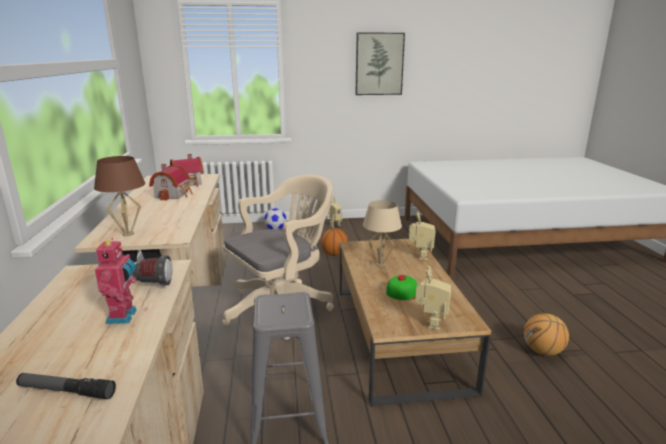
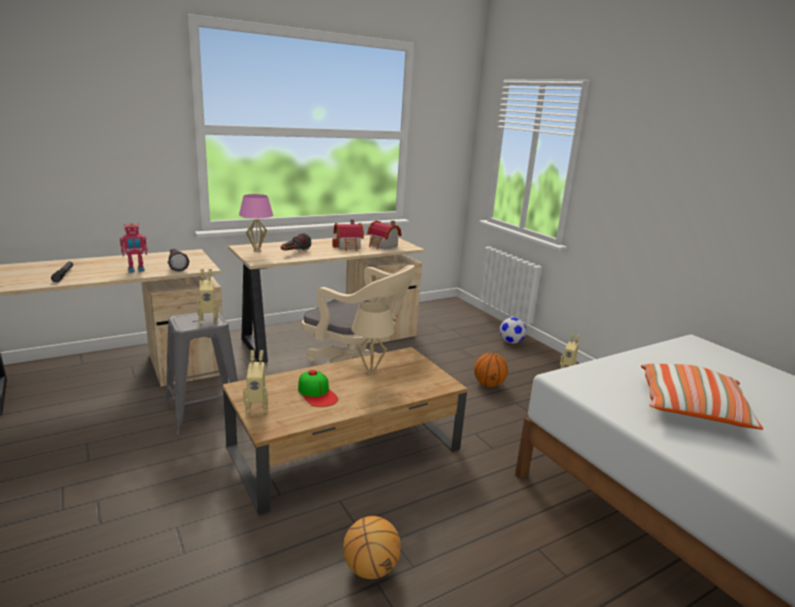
camera: 65 degrees right, 0 degrees up
(128, 234) = (257, 250): brown table lamp -> pink table lamp
(163, 218) = (294, 252): none -> flashlight
(379, 64) = (688, 174): picture -> none
(420, 256) = (410, 392): toy robot -> toy robot (208, 320)
(505, 183) = (692, 410): none -> pillow

